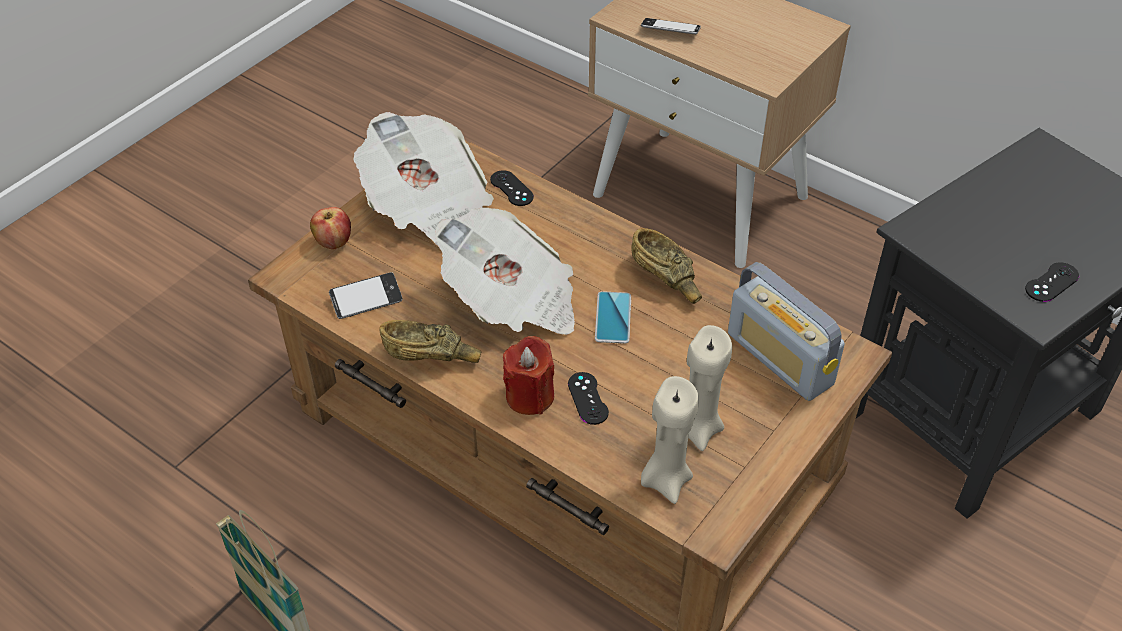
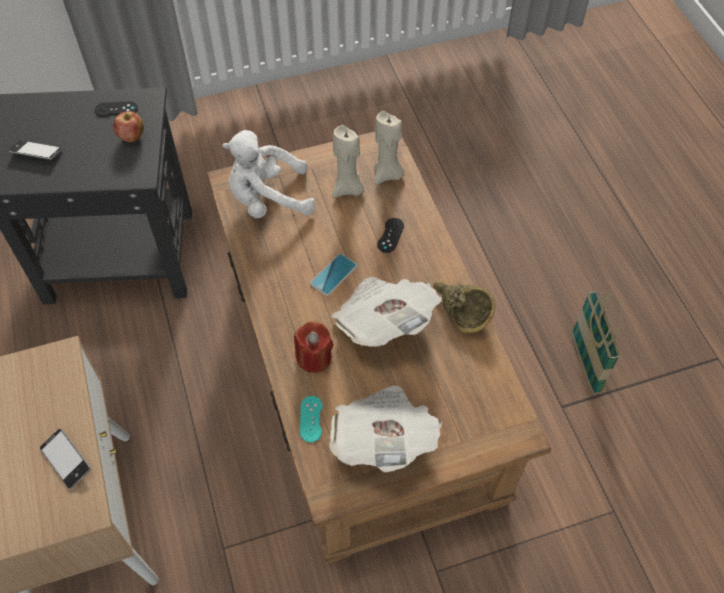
camera: 145 degrees left, 10 degrees up
(333, 242) = (472, 445): apple -> apple (132, 137)
(366, 300) = (477, 378): phone -> phone (36, 153)
(511, 188) = (311, 419): black game controller -> turquoise game controller
(530, 396) = (421, 254): red candle -> red candle (314, 357)
(670, 278) = (275, 281): brown bowl -> none
(780, 359) = (268, 199): radio -> white plush toy

